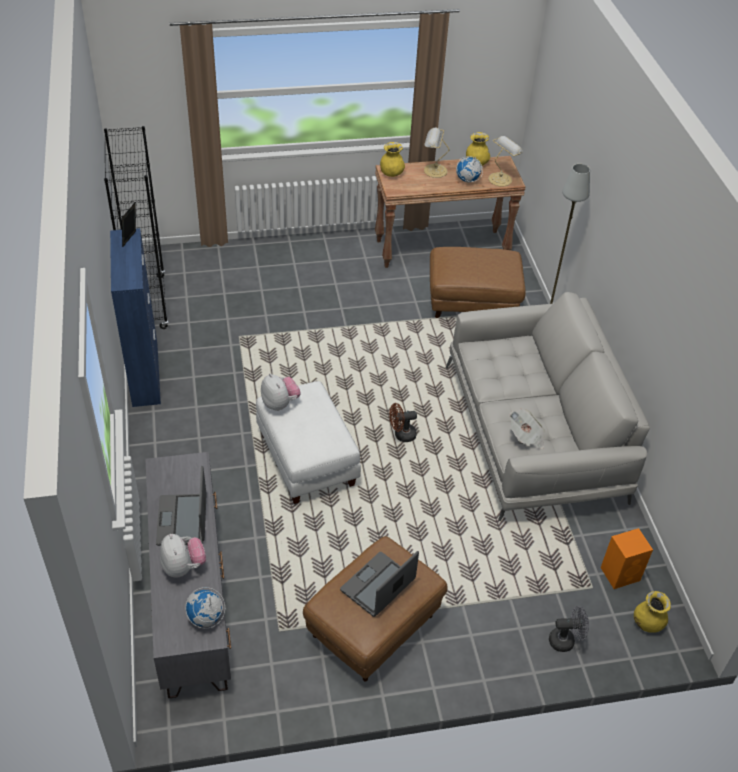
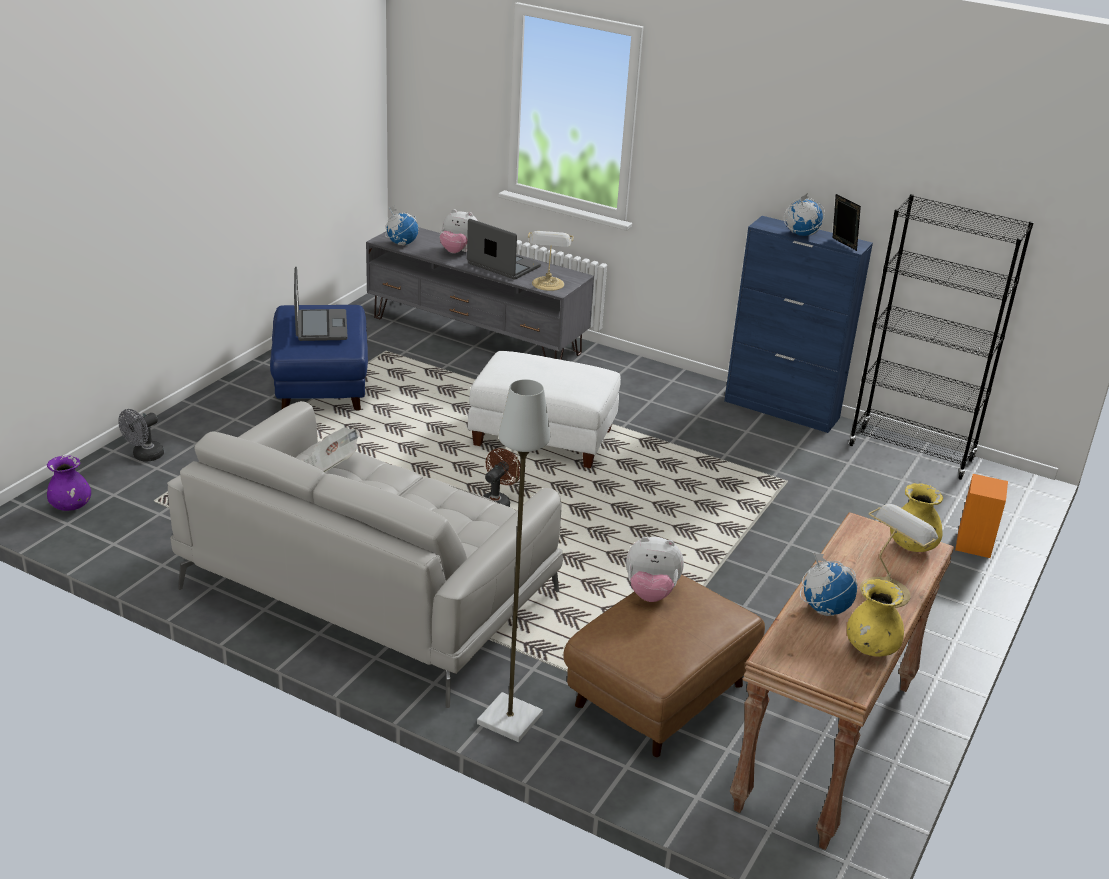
camera: 130 degrees right, 15 degrees down
(132, 261) = (801, 234): none -> globe
(280, 403) = (589, 371): plush toy -> plush toy (651, 593)
(373, 626) = (320, 385): brown ottoman -> blue ottoman
(501, 179) = (795, 647): table lamp -> table lamp (548, 284)
(621, 574) = (133, 526): orange speaker -> orange speaker (974, 544)
(647, 623) = (71, 506): yellow vase -> purple vase

